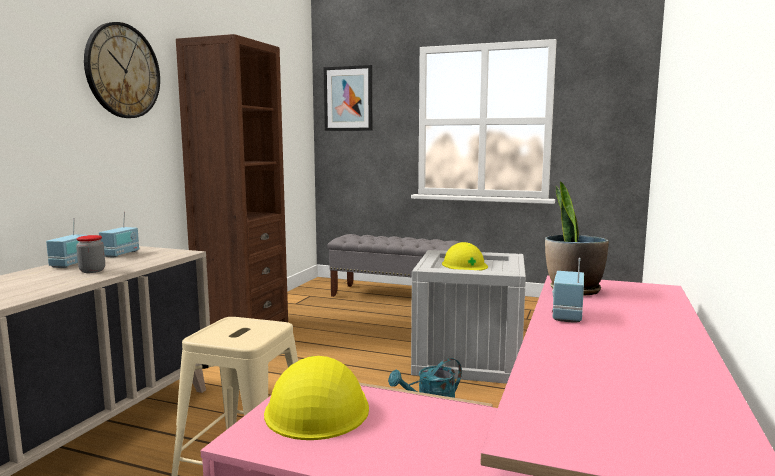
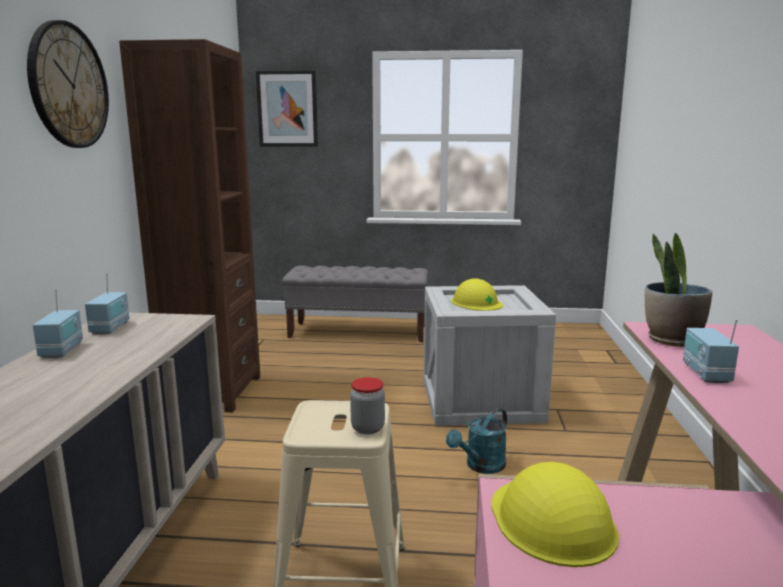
camera: 15 degrees left, 5 degrees up
(92, 271) = (106, 359): jar -> jar (367, 428)

